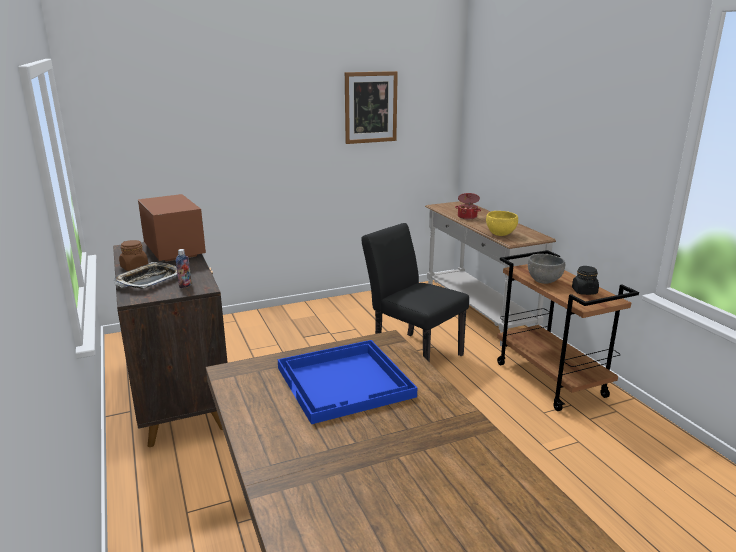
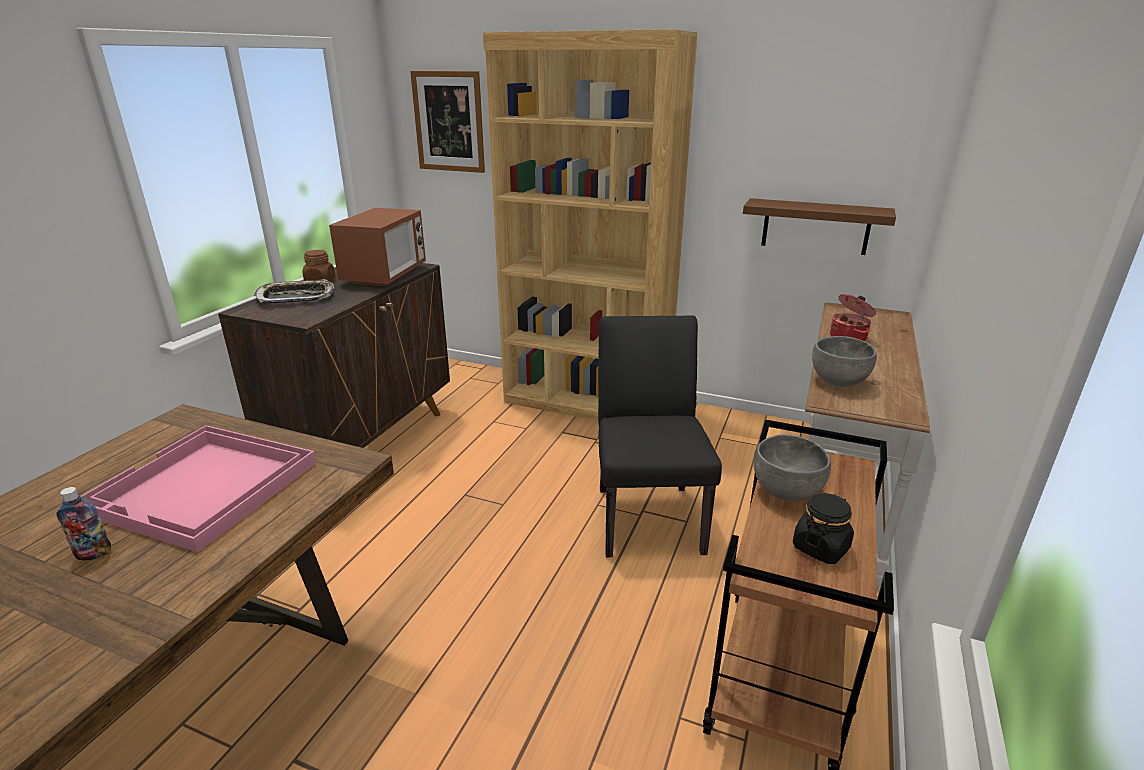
camera: 45 degrees right, 5 degrees up
(185, 285) = (301, 312): bottle -> bottle (94, 554)
(289, 316) = (587, 402): none -> brown bookcase
(346, 382) = (204, 488): blue tray -> pink tray
(370, 107) = (763, 125): picture -> picture (449, 122)
(405, 163) = (815, 226): none -> brown shelf
(500, 234) = (838, 382): yellow bowl -> grey bowl

